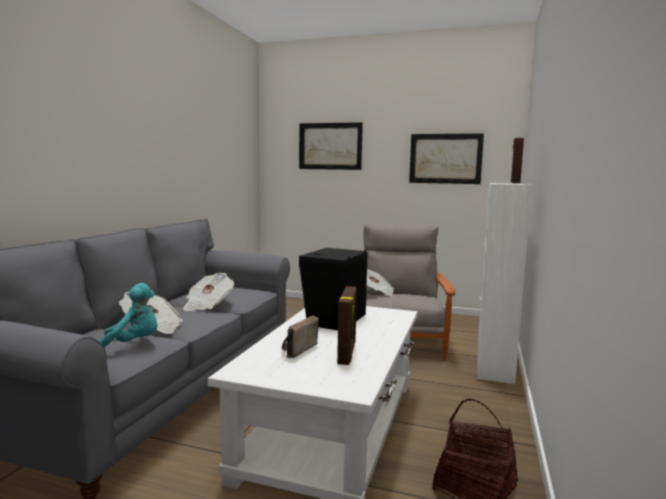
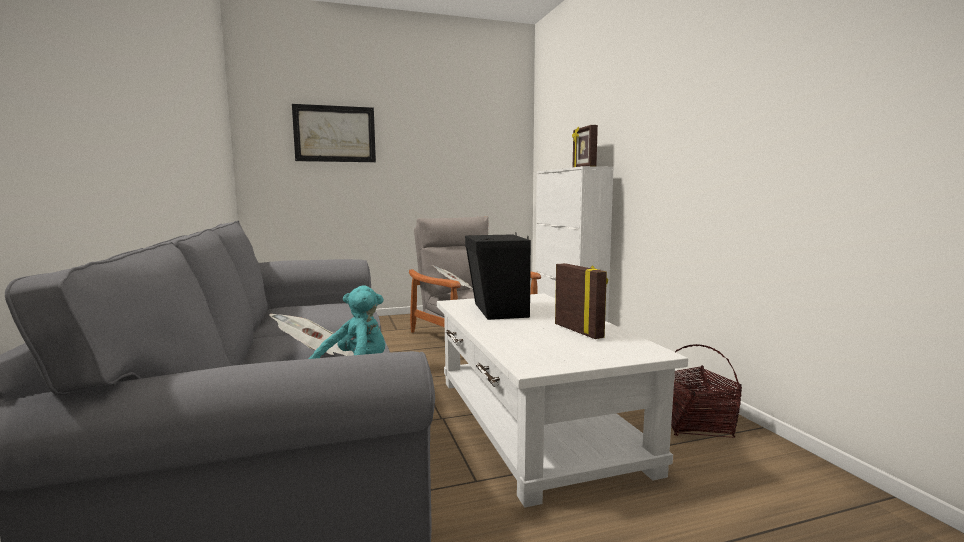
camera: 35 degrees left, 0 degrees up
(207, 305) = (325, 326): newspaper -> none
(295, 350) = (533, 339): radio -> none
(445, 158) = (464, 151): picture -> none

